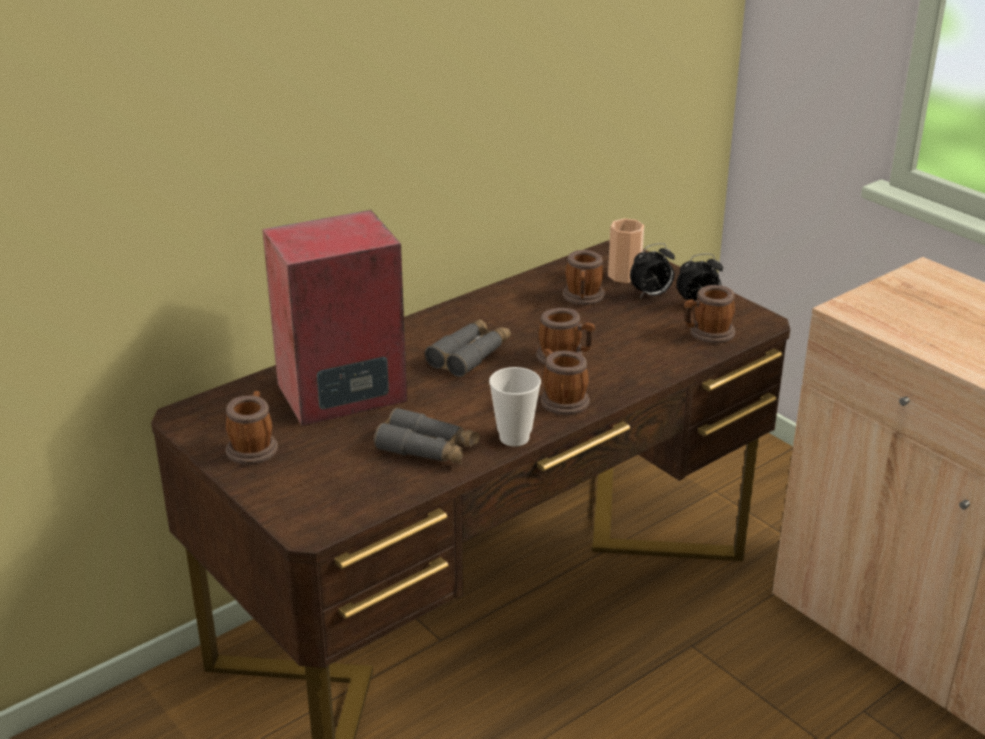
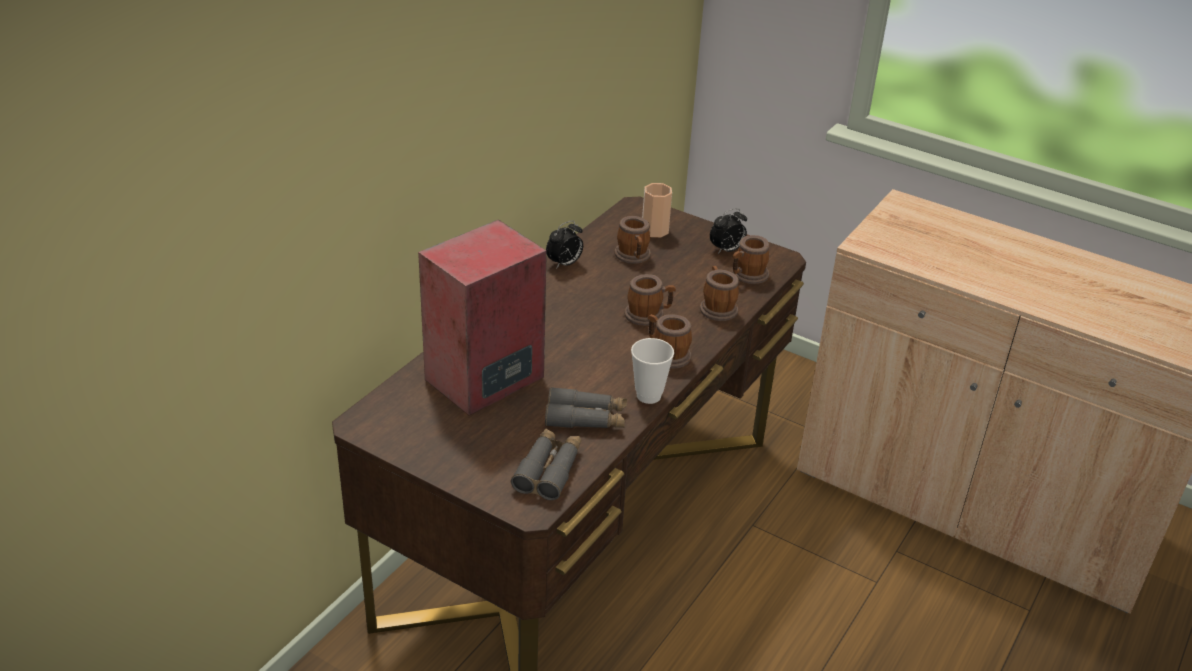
camera: 20 degrees left, 5 degrees up
(253, 447) = (439, 442): mug -> mug (717, 307)
(470, 355) = (571, 325): grey binoculars -> grey binoculars (548, 470)
(651, 295) = (685, 246): alarm clock -> alarm clock (564, 264)

